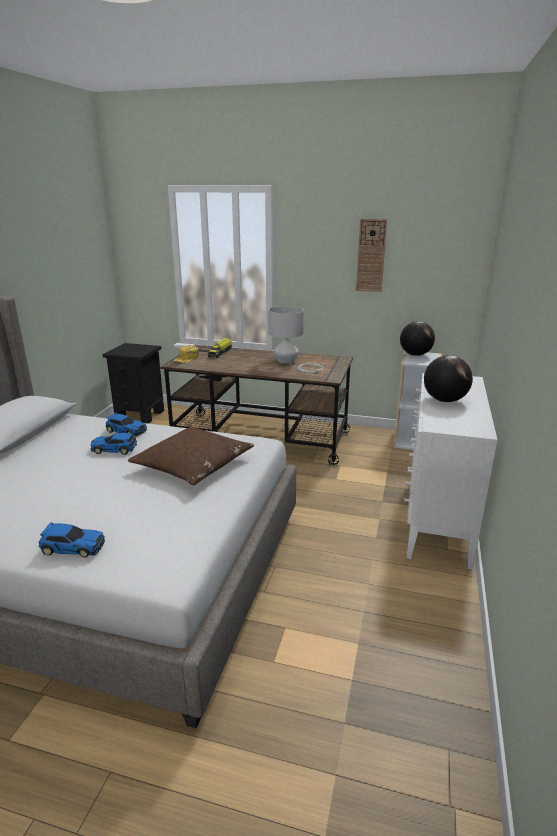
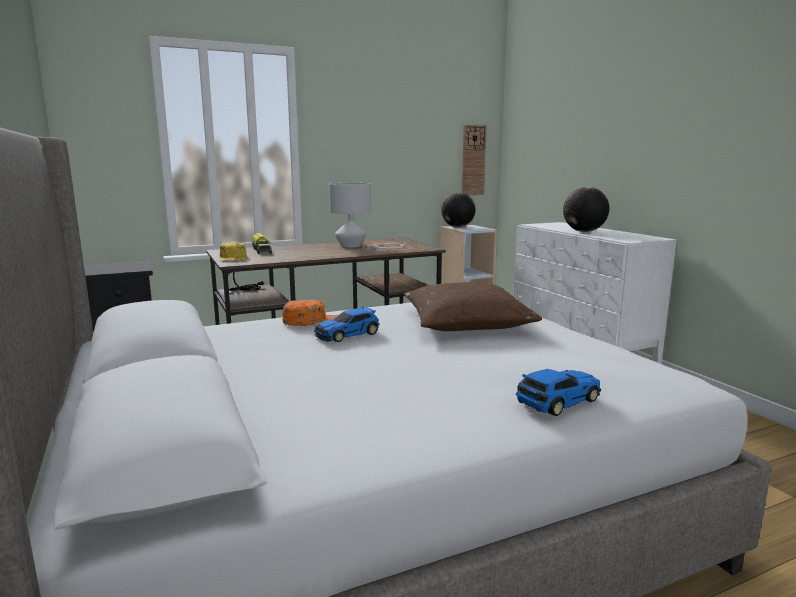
camera: 40 degrees left, 10 degrees down
(126, 430) = (313, 321): toy car -> orange cap
(371, 256) = (403, 129): wall clock -> wall clock (473, 160)

